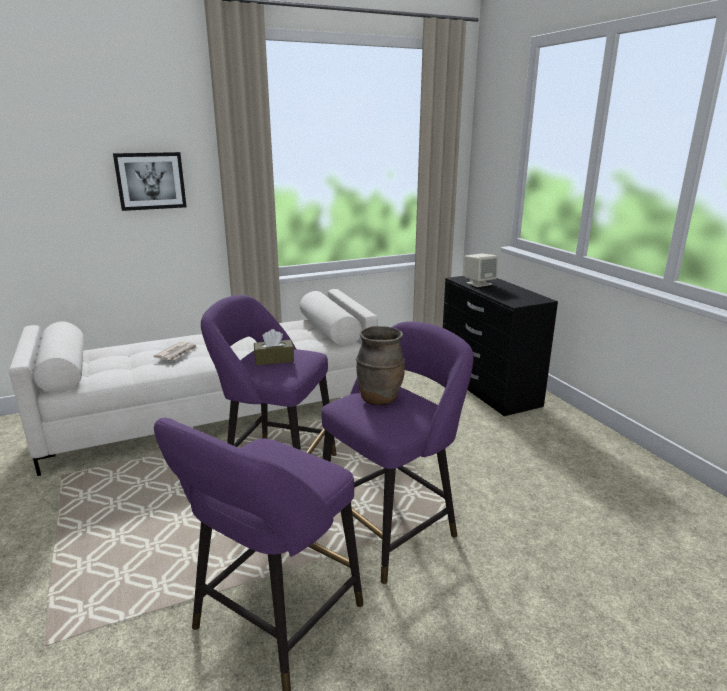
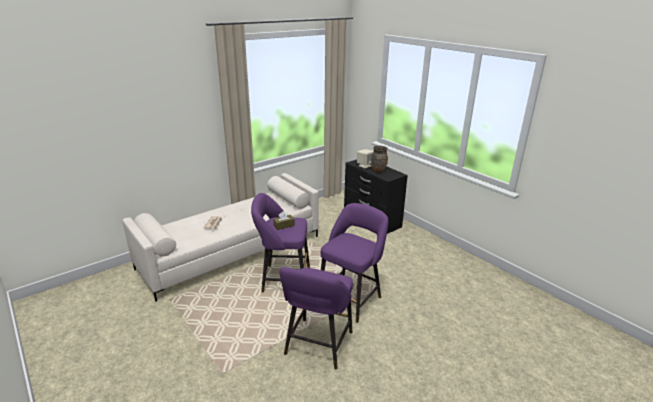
camera: 15 degrees left, 5 degrees up
(150, 181) = (183, 125): picture -> none
(379, 399) = (346, 241): brown vase -> brown vase (378, 171)

